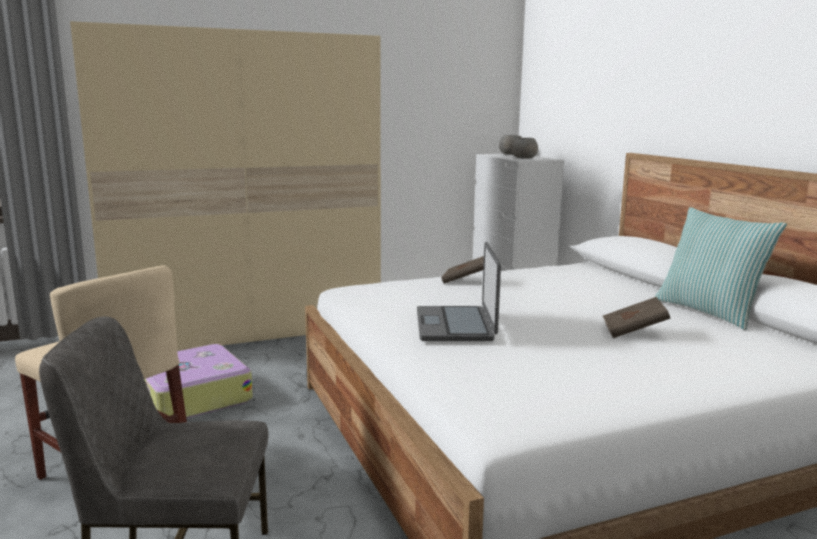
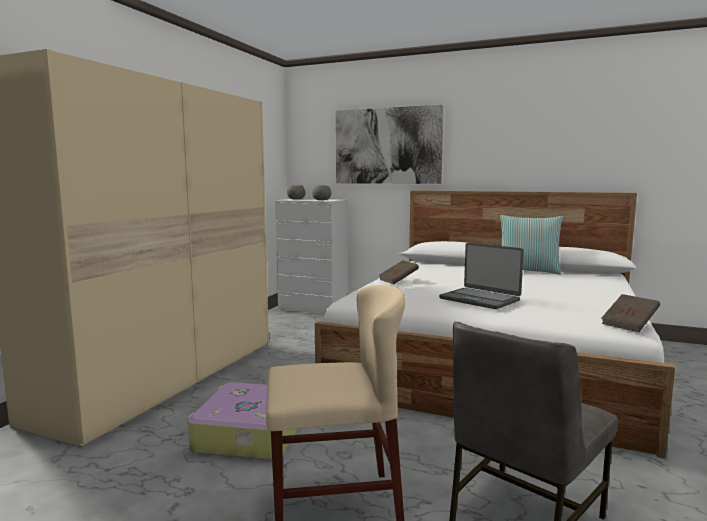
camera: 45 degrees left, 5 degrees down
(613, 82) = (387, 146): none -> picture
(633, 332) = (539, 284): brown book -> brown book (629, 324)

